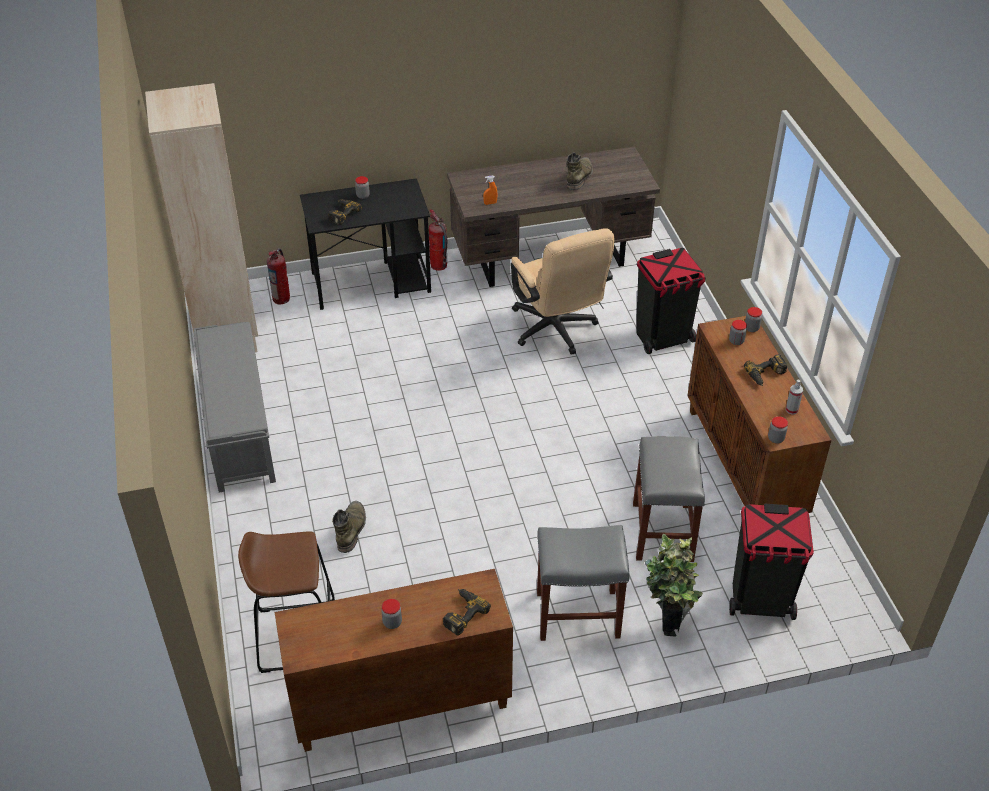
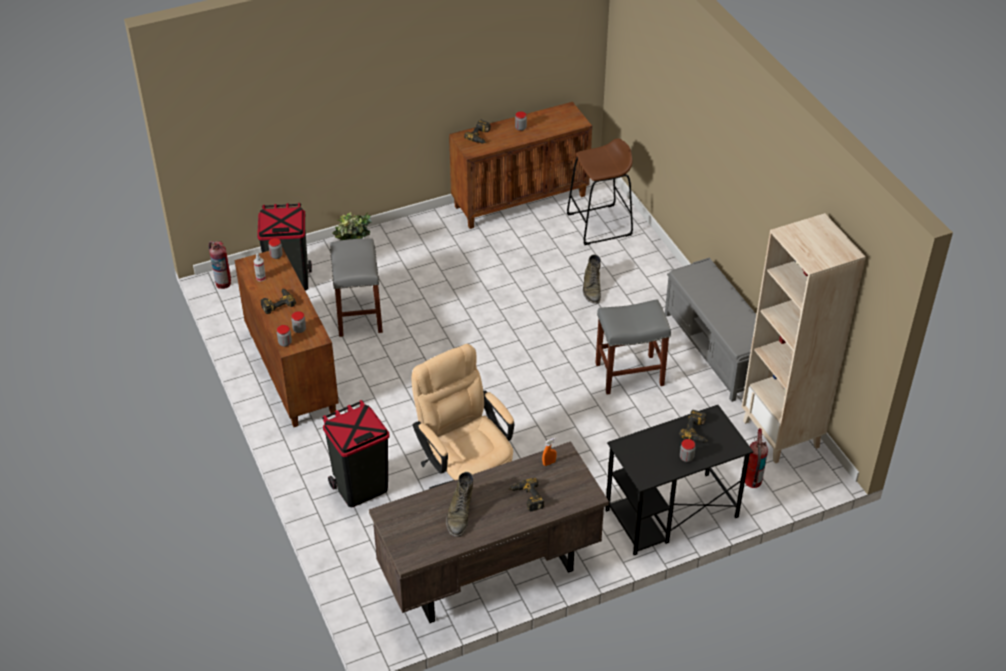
camera: 170 degrees right, 0 degrees up
(438, 266) = (608, 546): fire extinguisher -> fire extinguisher (223, 283)
(518, 181) = (526, 498): none -> power drill
(576, 615) = (417, 257): grey stool -> grey stool (630, 374)

